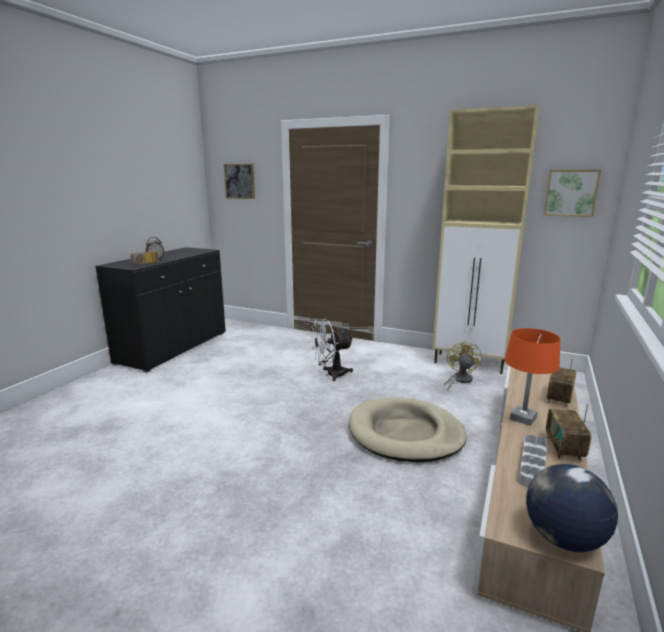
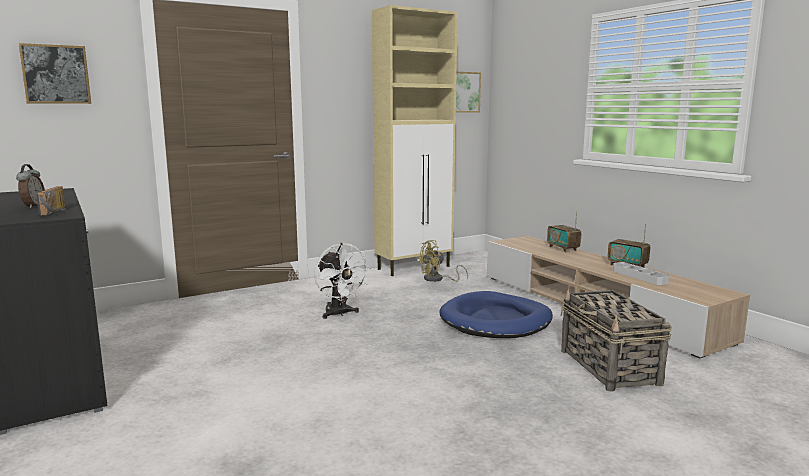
camera: 55 degrees left, 5 degrees down
(331, 374) = (339, 314): white fan -> white fan turned 45 degrees counterclockwise
(371, 526) = (609, 367): none -> basket
(405, 434) = (496, 320): beige dog bed -> blue dog bed
(459, 380) = (437, 279): yellow fan -> yellow fan turned 75 degrees counterclockwise
(523, 418) = (580, 262): orange table lamp -> none
(563, 538) = (718, 292): globe -> none

